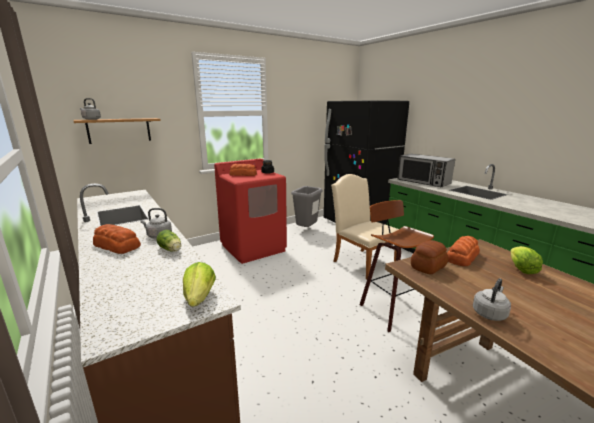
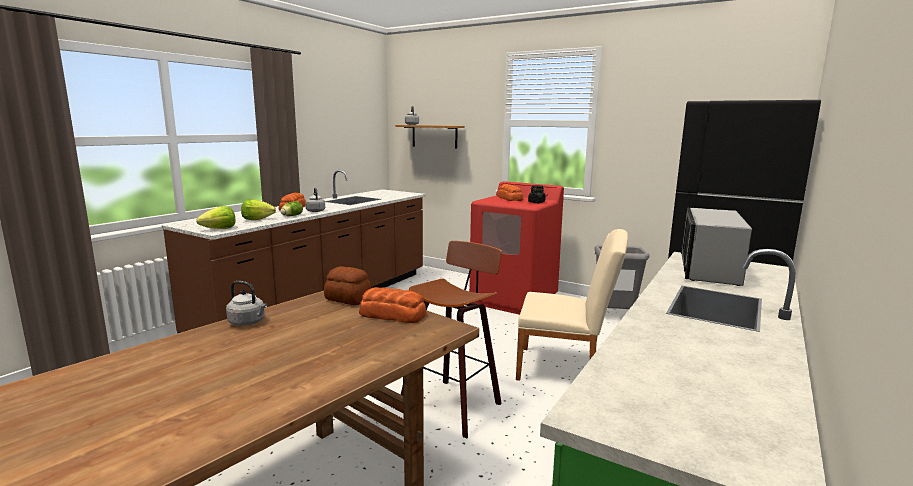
camera: 65 degrees right, 5 degrees down
(361, 262) = (565, 368): beige chair -> beige chair turned 75 degrees clockwise
(521, 269) = (374, 346): lettuce -> lettuce (257, 219)

